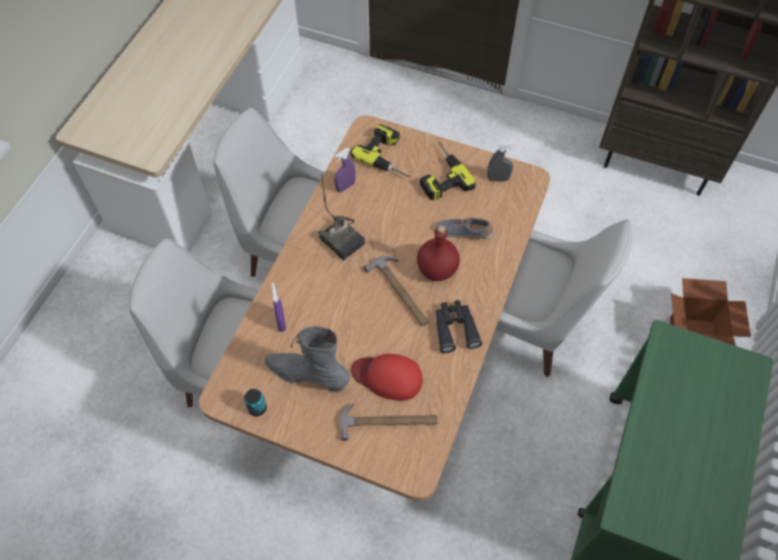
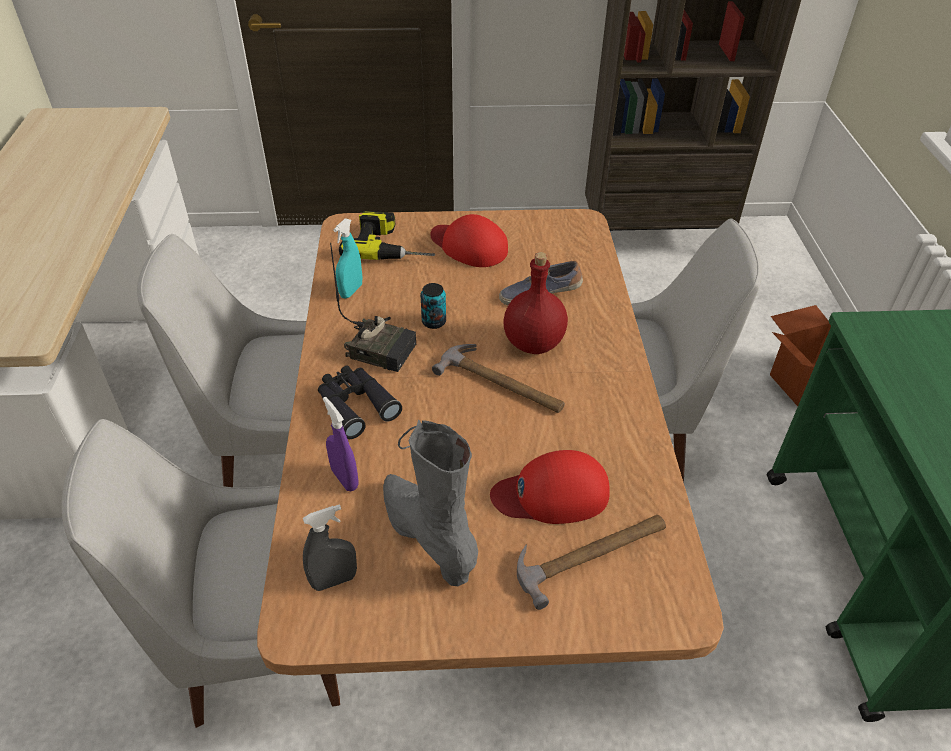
camera: 25 degrees left, 15 degrees down
(257, 408) = (370, 618): can -> can (434, 322)
(307, 375) = (428, 537): grey boot -> grey boot turned 60 degrees clockwise
(345, 186) = (351, 291): purple spray bottle -> turquoise spray bottle
(439, 174) = (469, 246): power drill -> red cap
(455, 328) = (603, 401): black binoculars -> black binoculars (355, 405)
(498, 178) = (544, 231): grey spray bottle -> grey spray bottle (334, 580)

